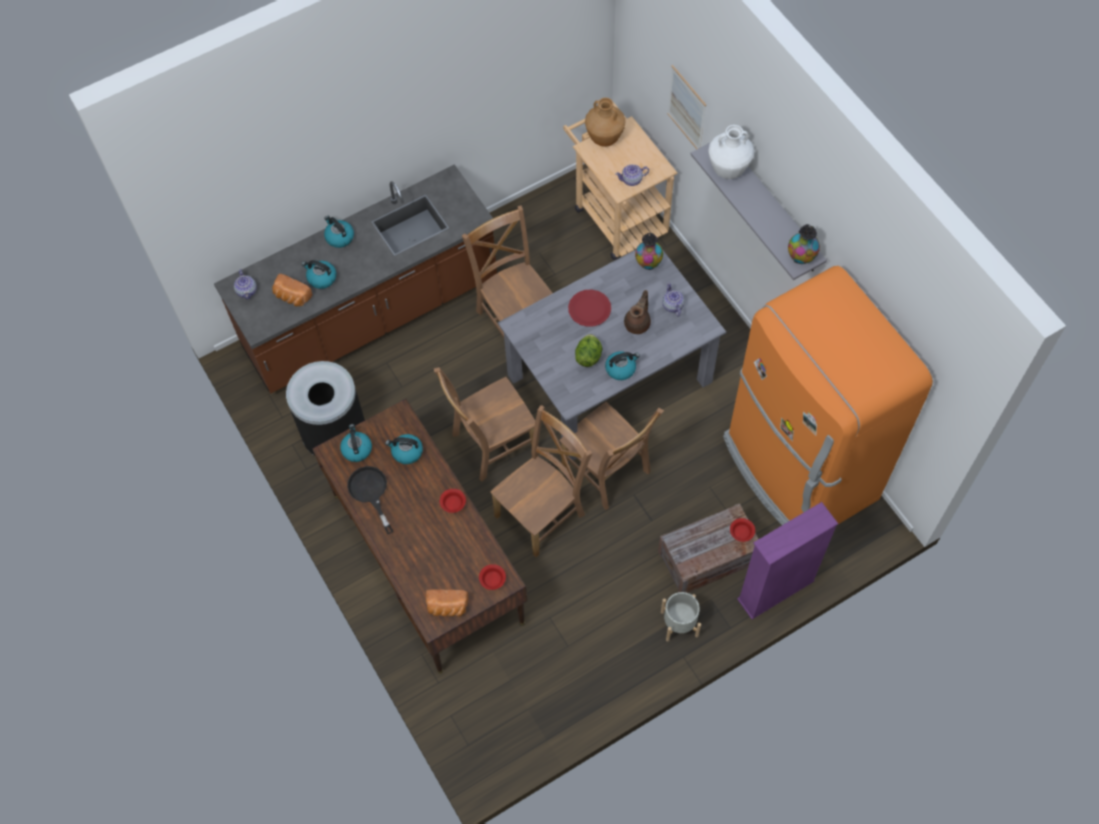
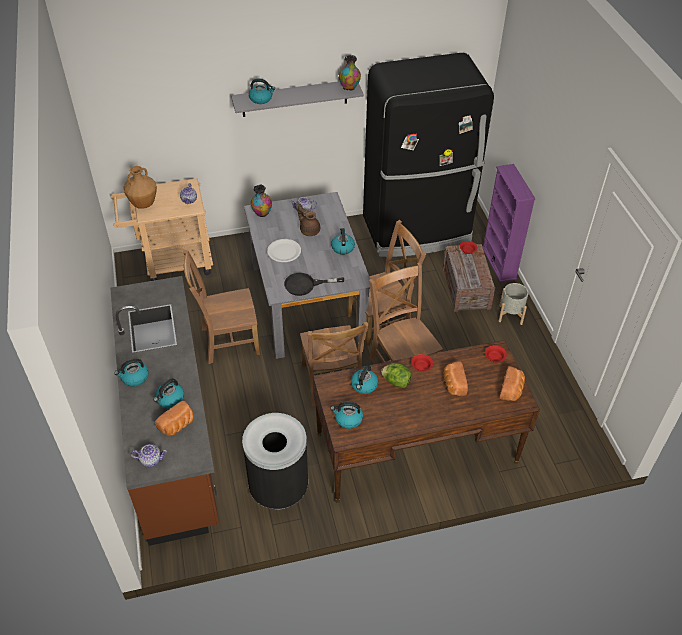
camera: 75 degrees left, 15 degrees down
(370, 492) = (393, 418): black frying pan -> black frying pan (305, 285)
(436, 543) = (453, 384): none -> bread
(588, 356) = (324, 261): lettuce -> lettuce (396, 381)
(589, 309) = (284, 251): red plate -> white plate
(686, 109) = (187, 115): picture -> none
(728, 170) = (261, 99): white vase -> kettle
(798, 470) = (417, 230): orange fridge -> black fridge

